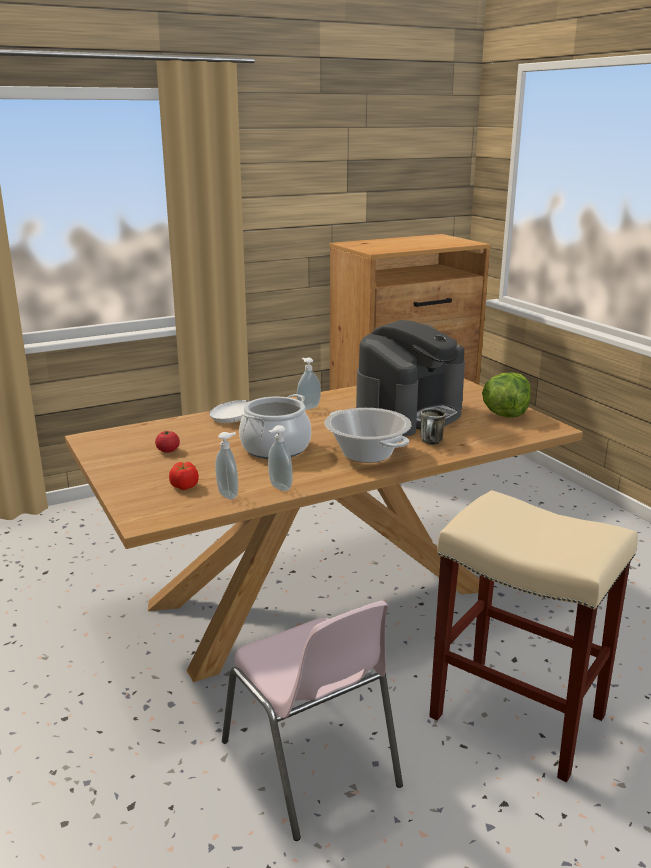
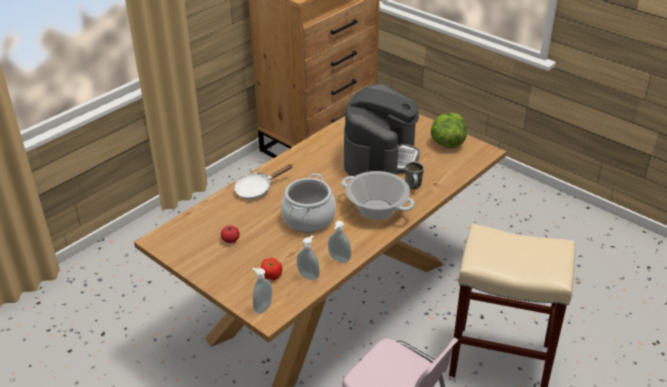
camera: 20 degrees left, 15 degrees up
(308, 407) = (301, 165): soap dispenser -> soap dispenser (262, 307)

